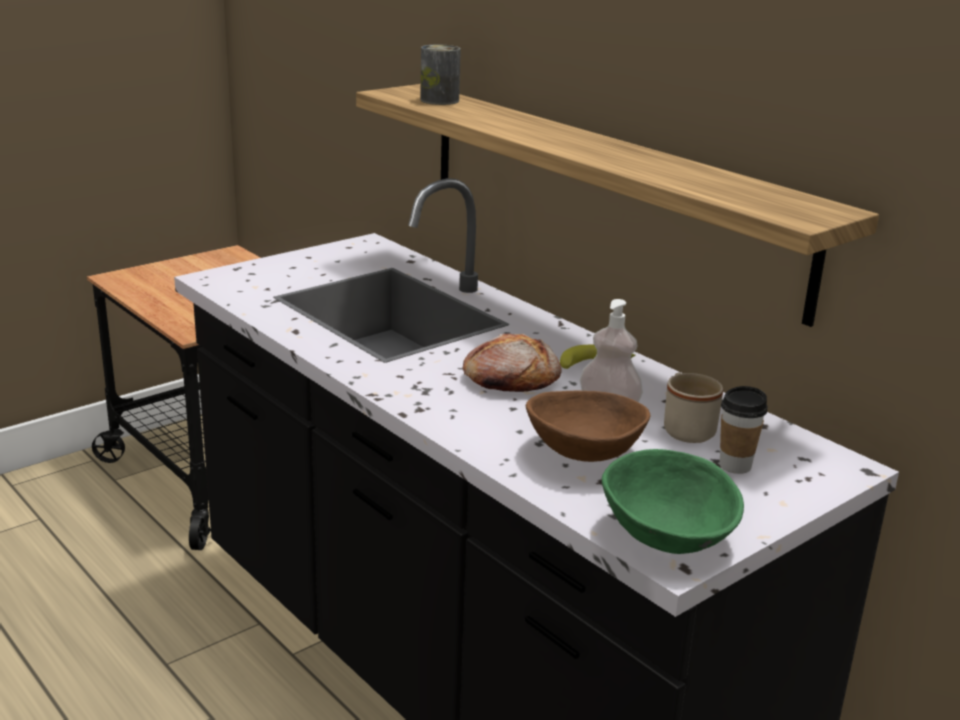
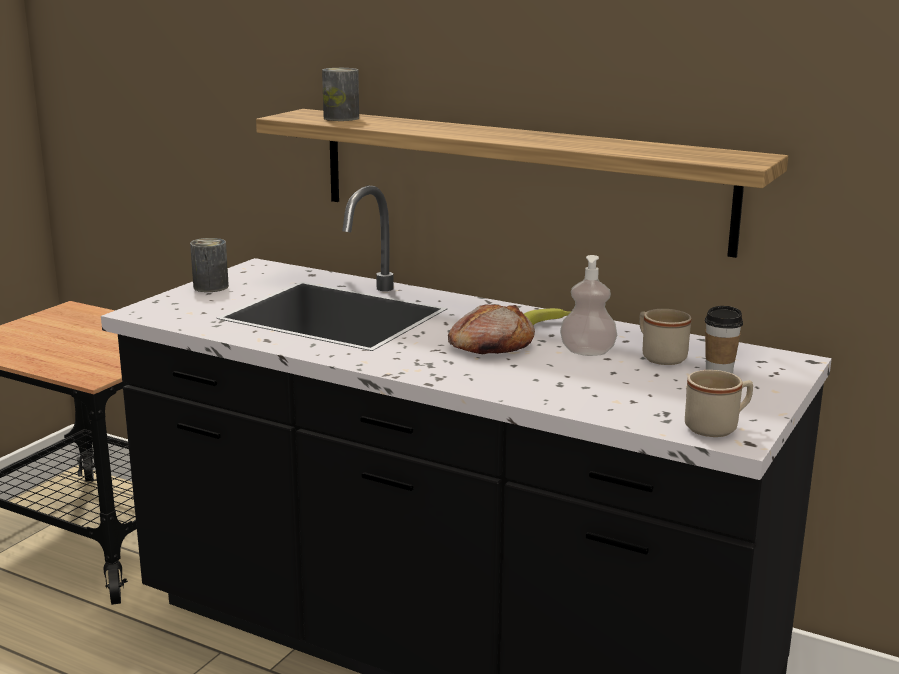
camera: 20 degrees left, 5 degrees down
(301, 260) = (211, 287): none -> can
(584, 454) = (602, 386): brown bowl -> none
(667, 537) = (718, 427): green bowl -> beige mug

